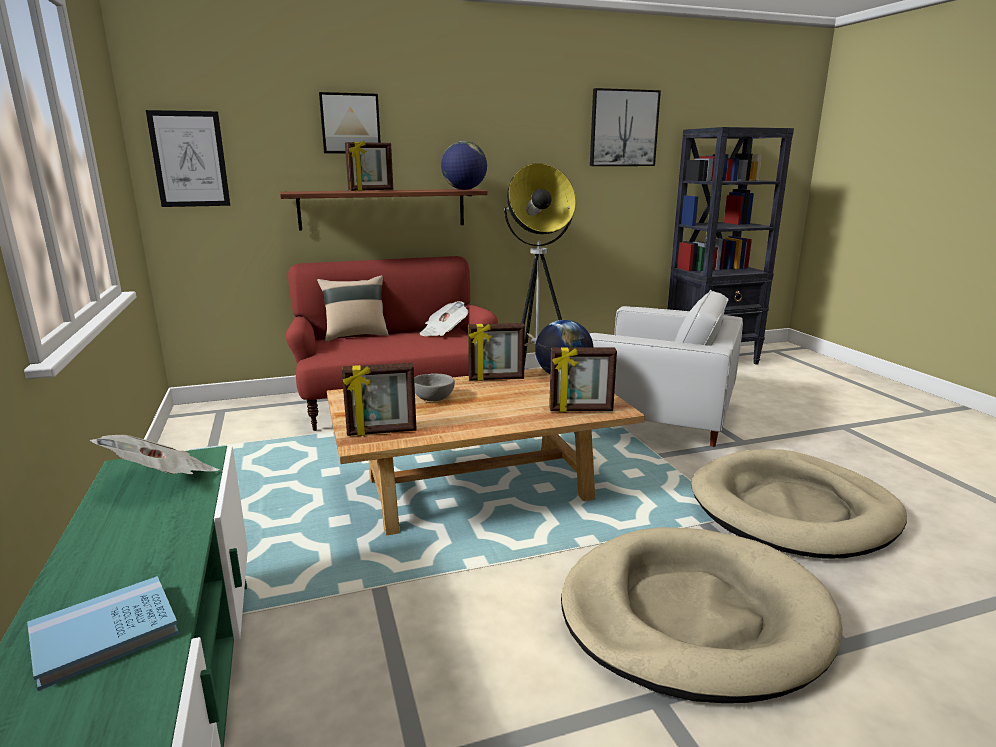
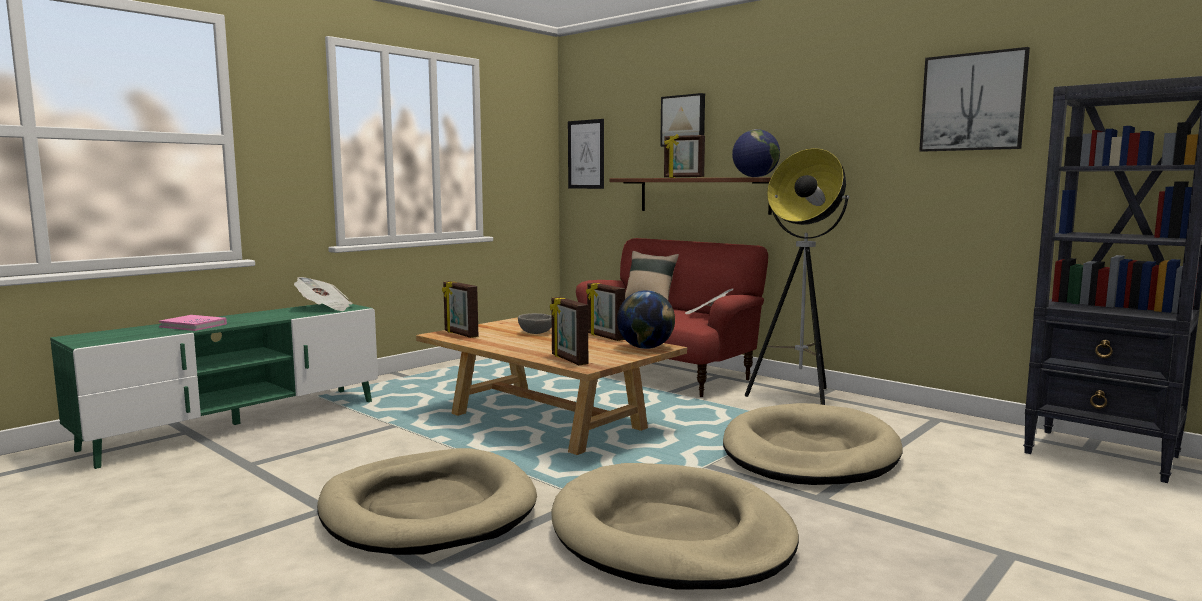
camera: 60 degrees right, 10 degrees down
(105, 634) = (193, 325): blue book -> pink book
(657, 418) = (809, 453): white armchair -> beige dog bed

